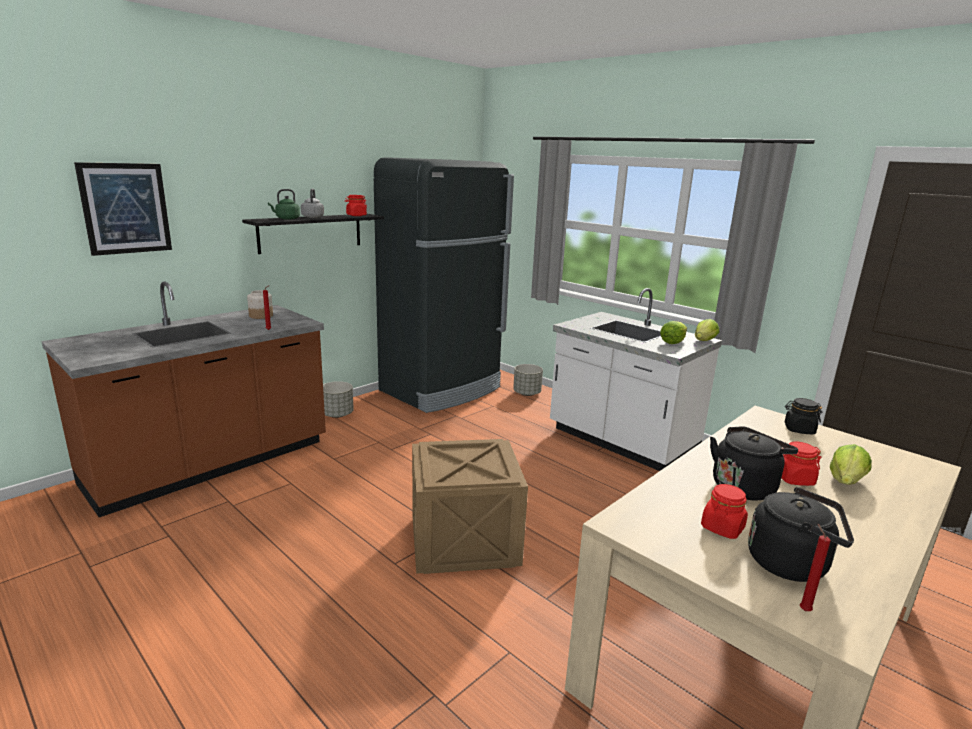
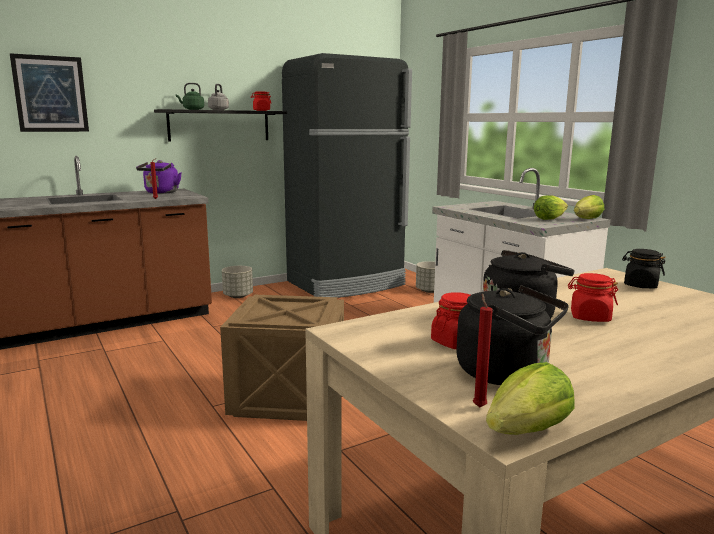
camera: 15 degrees right, 5 degrees down
(260, 316) = (161, 193): jar -> purple kettle
(846, 481) = (656, 323): lettuce -> lettuce (528, 431)

